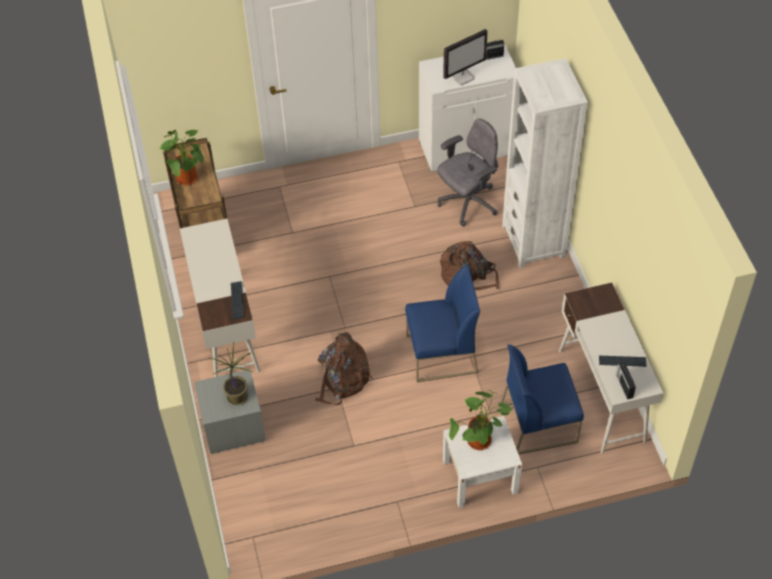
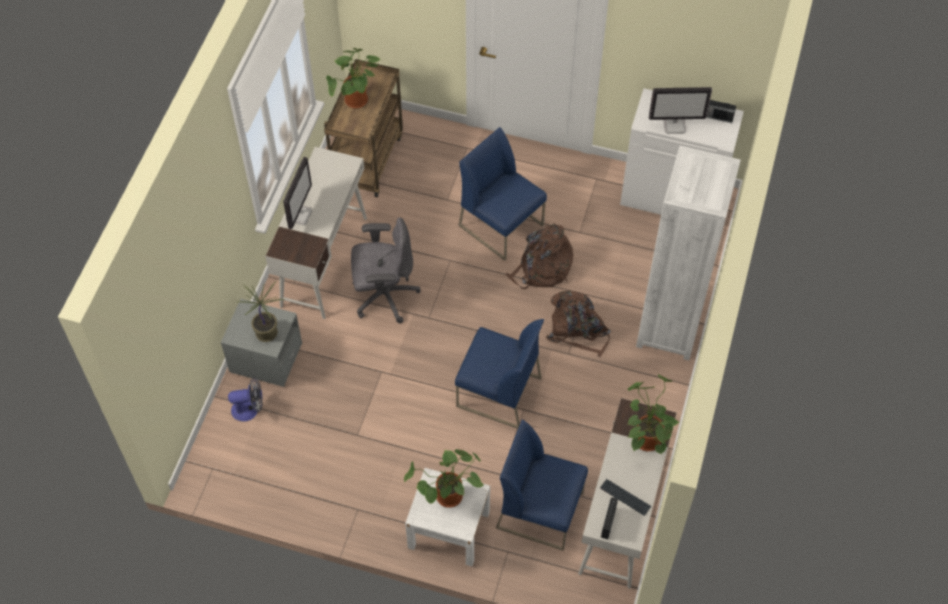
camera: 30 degrees right, 5 degrees up
(206, 286) = (299, 214): none -> monitor
(237, 300) = (315, 242): keyboard -> none
(249, 473) = (249, 409): none -> fan
(342, 379) = (391, 366): brown backpack -> brown backpack (541, 268)
(351, 230) = (502, 225): none -> blue chair
(467, 203) = (632, 255): grey office chair -> grey office chair (384, 296)
(603, 311) = (645, 437): none -> potted plant

